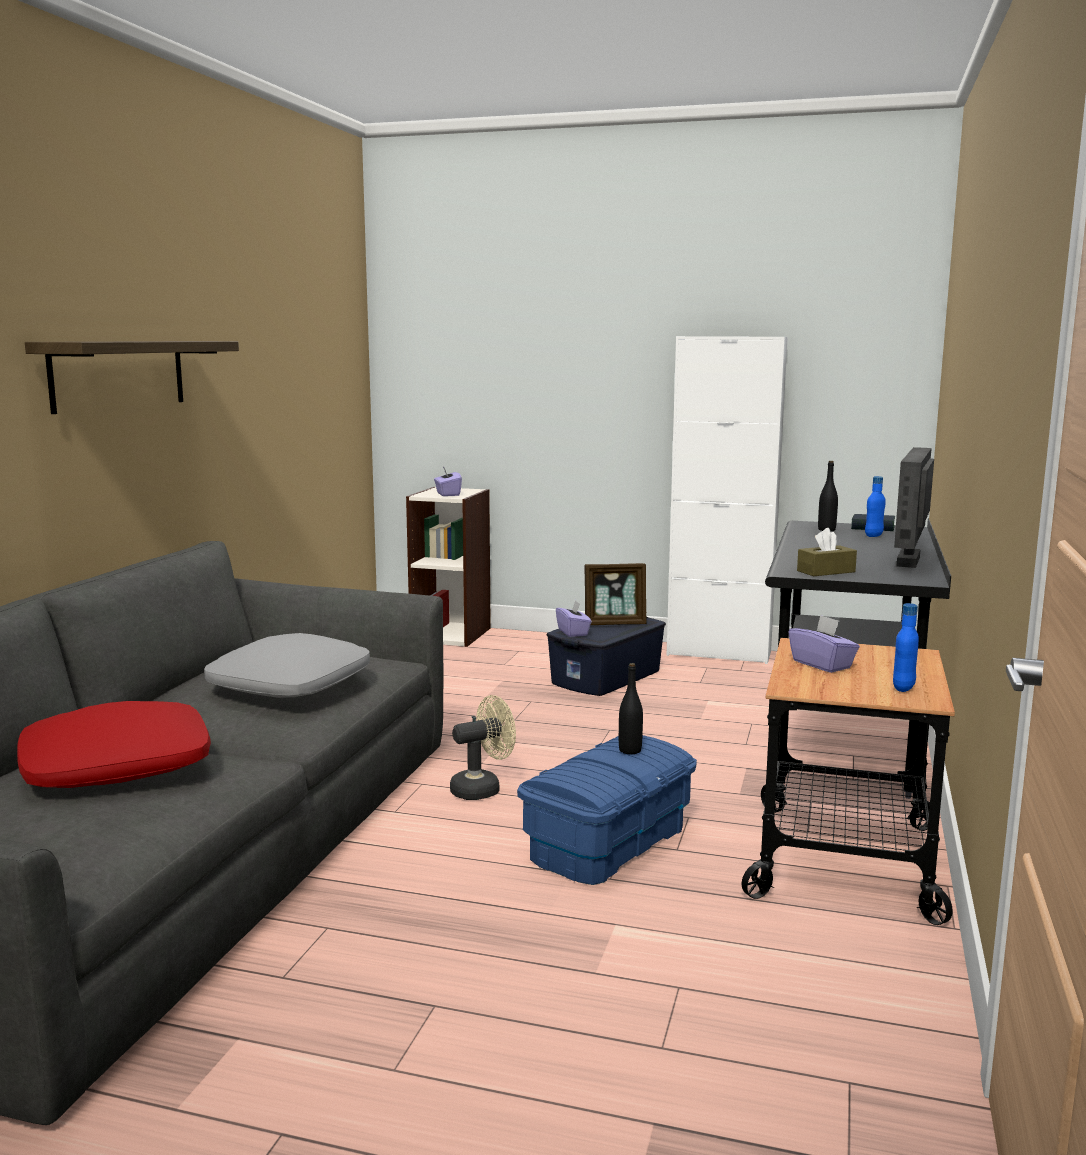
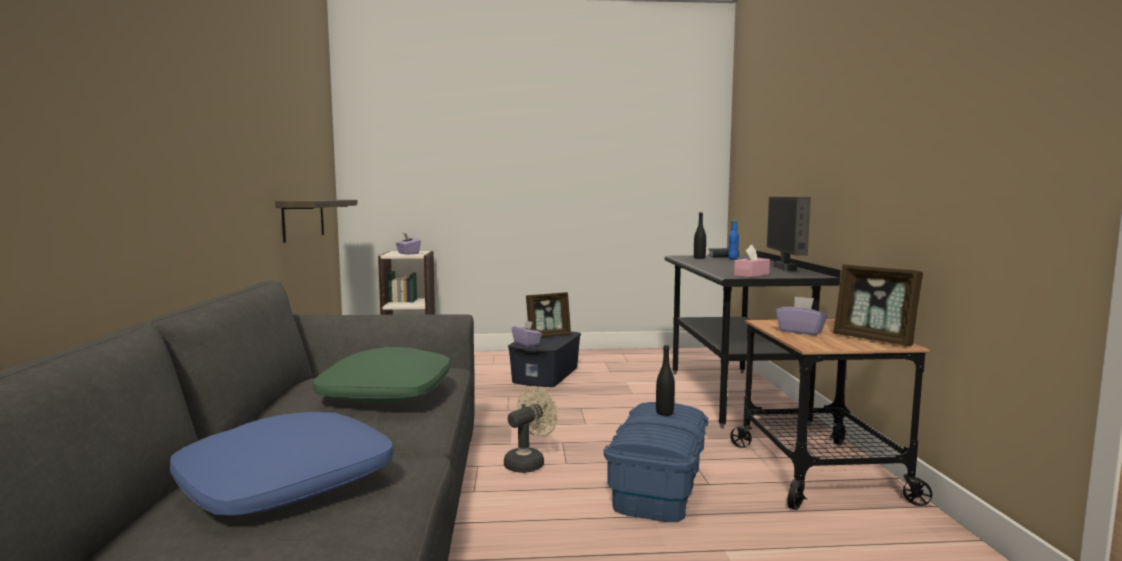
camera: 20 degrees left, 5 degrees down
(117, 766) = (286, 482): red pillow -> blue pillow
(119, 374) = (185, 130): shelf -> shelf (303, 219)
(290, 685) = (386, 392): grey pillow -> green pillow
(719, 653) = (604, 353): white cabinet -> none
(826, 571) = (751, 275): brown tissue box -> pink tissue box
(903, 688) = (874, 339): blue bottle -> picture frame

